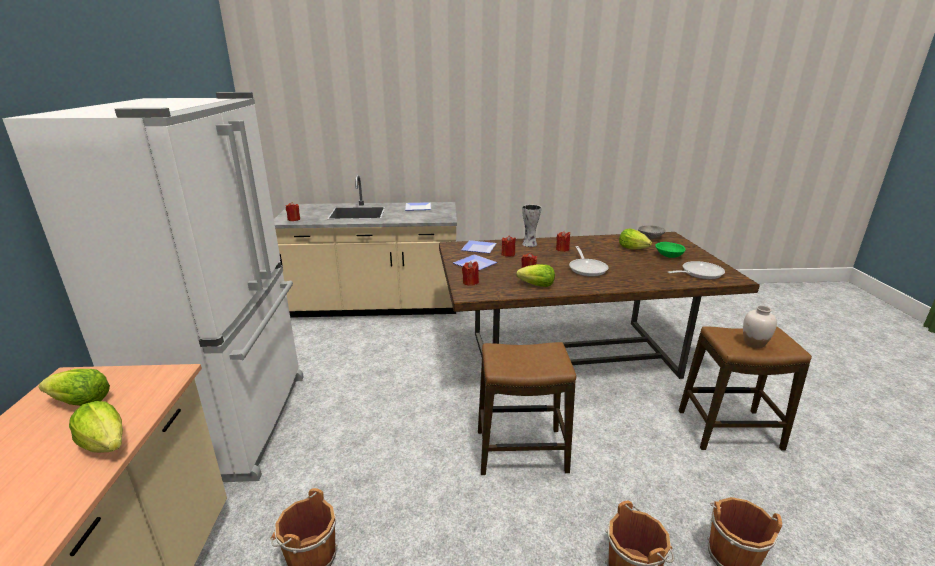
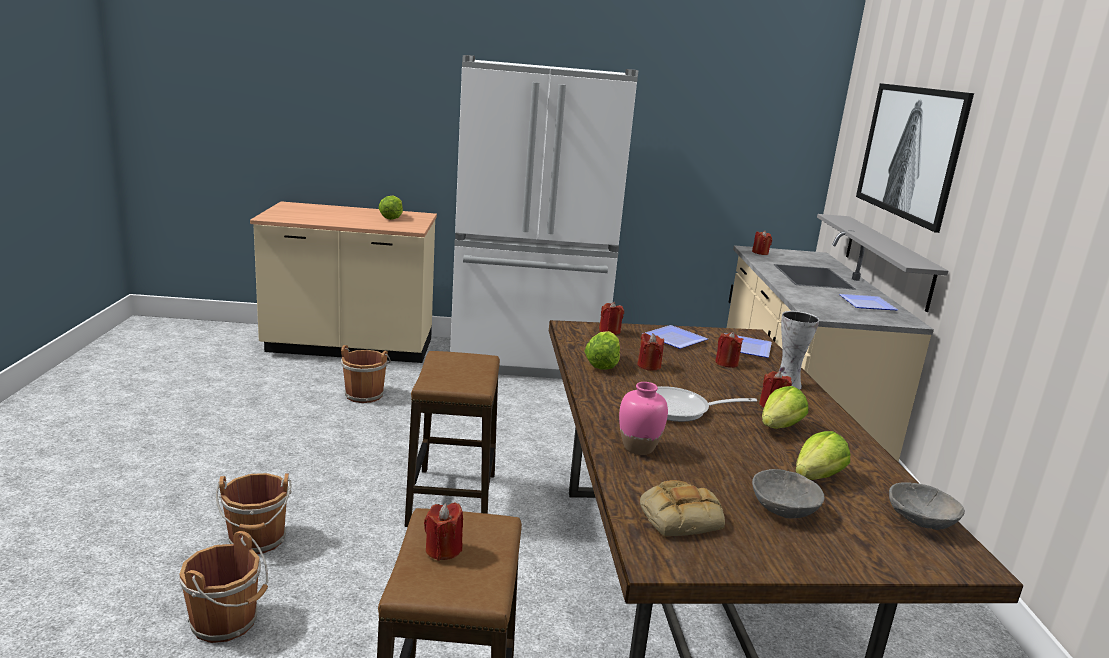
camera: 90 degrees right, 5 degrees down
(106, 444) = (346, 222): lettuce -> lettuce (780, 427)
(372, 116) = (911, 152): none -> picture
(378, 184) = (887, 260): none -> grey shelf
(644, 279) = (638, 448): none -> pink vase
(668, 256) = (782, 509): green bowl -> grey bowl
(698, 273) = (681, 517): frying pan -> bread
(753, 344) = (443, 550): white vase -> red candle

